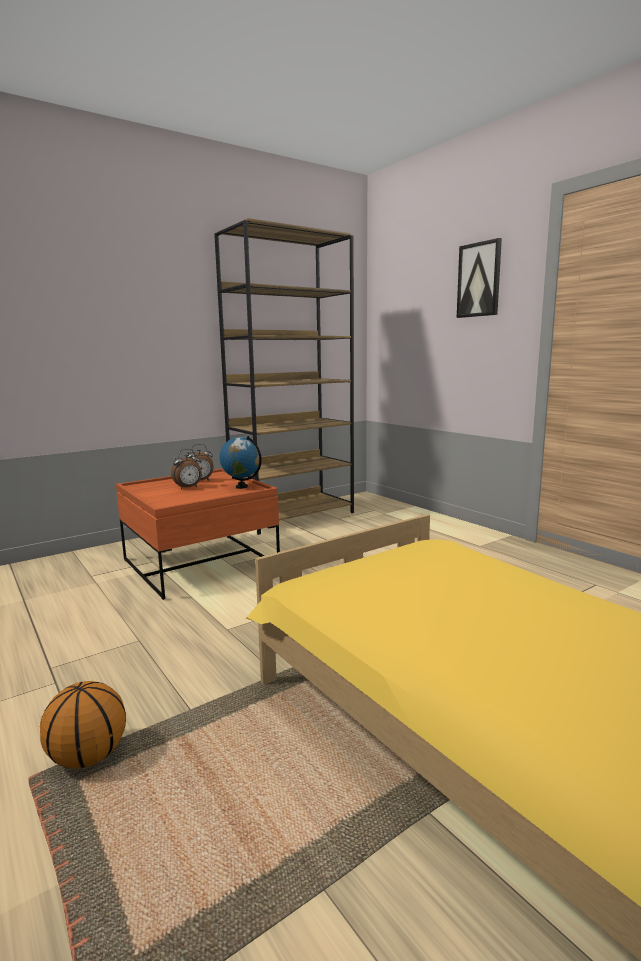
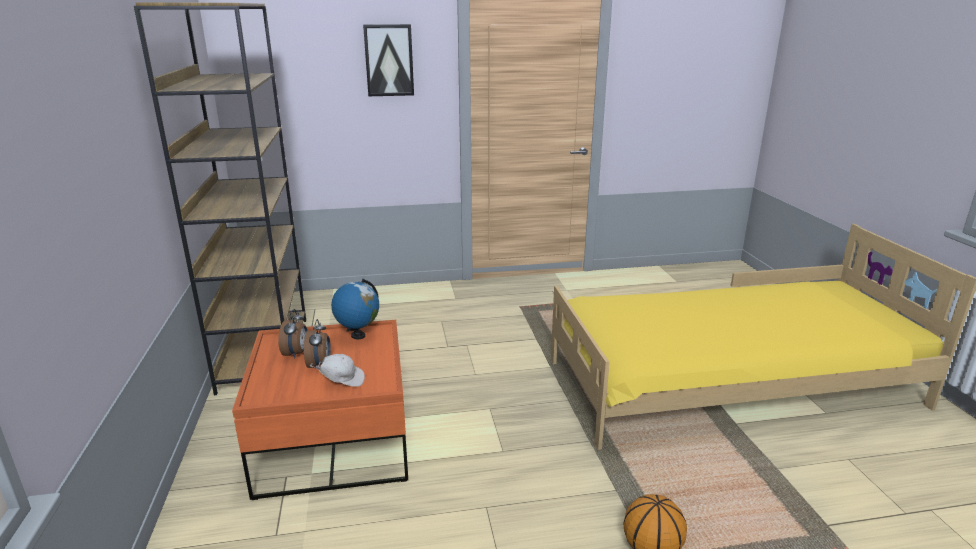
camera: 65 degrees left, 10 degrees up
(168, 496) = (342, 380): none -> white cap

